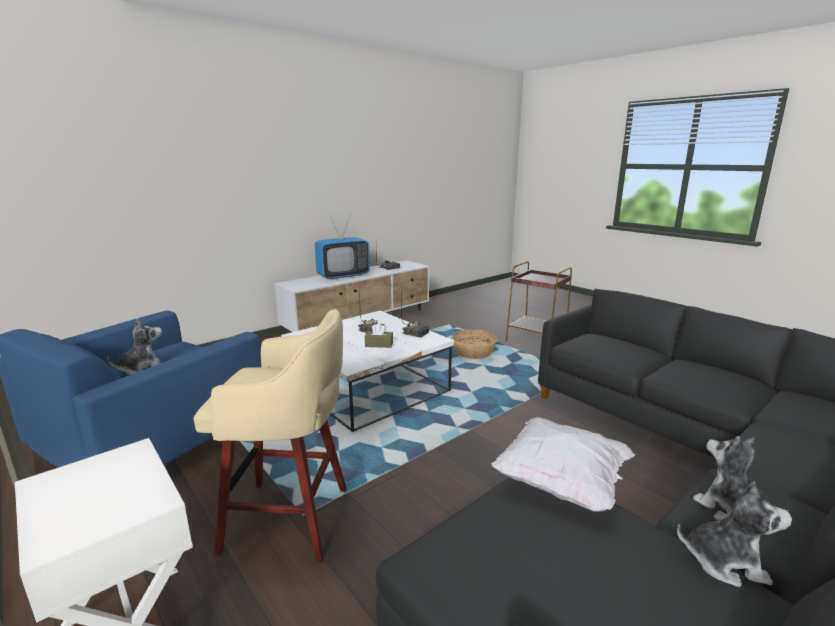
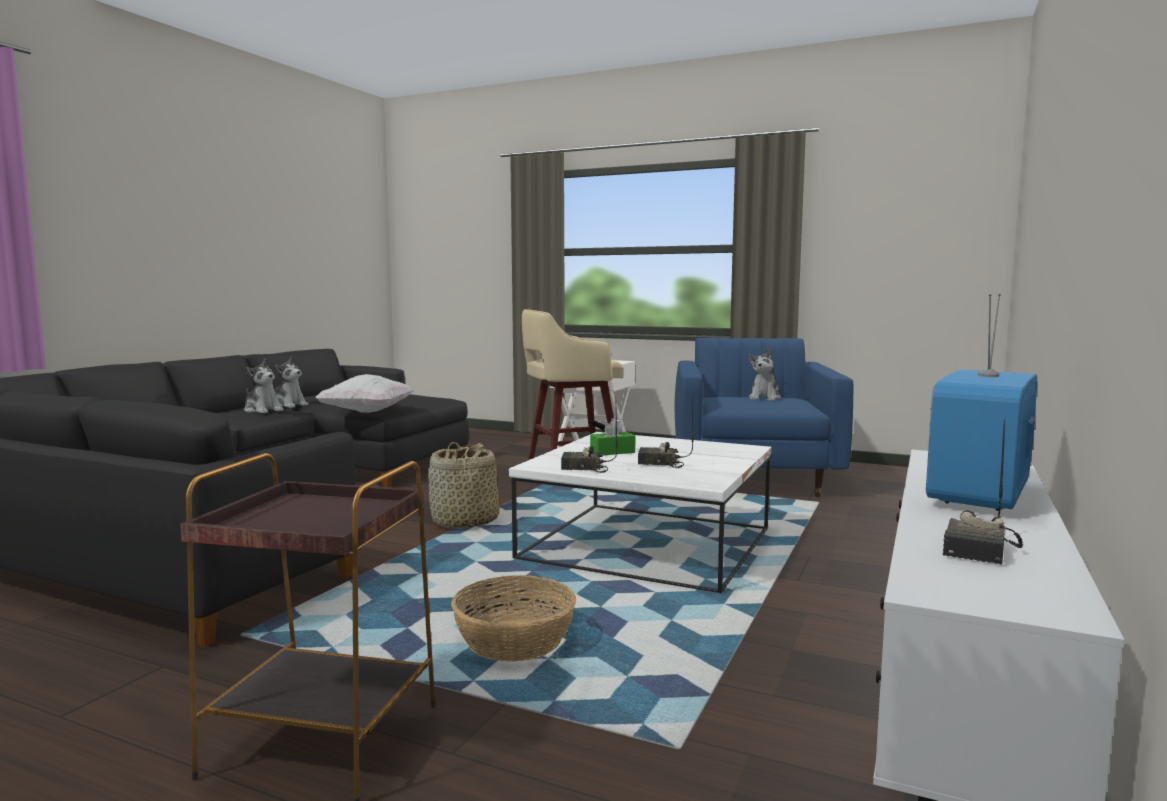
camera: 155 degrees right, 10 degrees down
(379, 344) = (612, 452): brown tissue box -> green tissue box
(462, 436) = (464, 522): none -> basket
(724, 562) = (288, 405): plush toy -> plush toy turned 135 degrees counterclockwise

